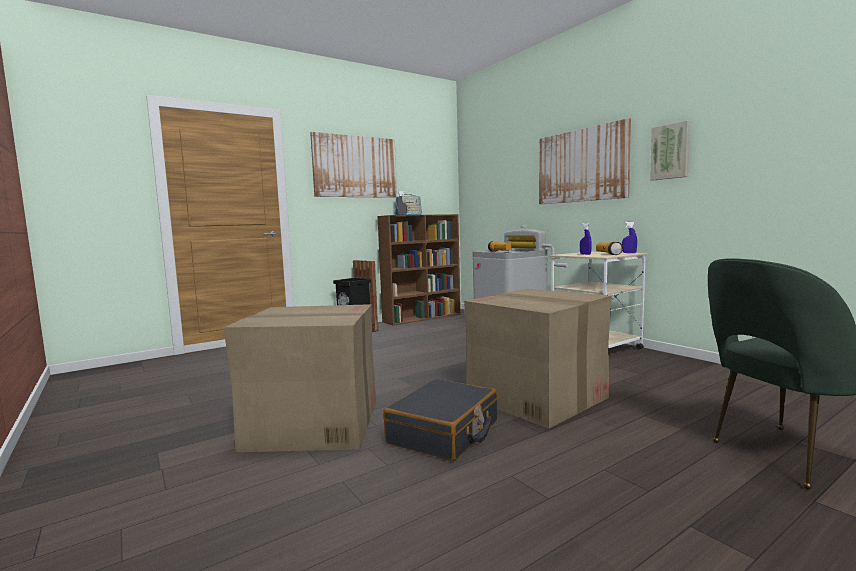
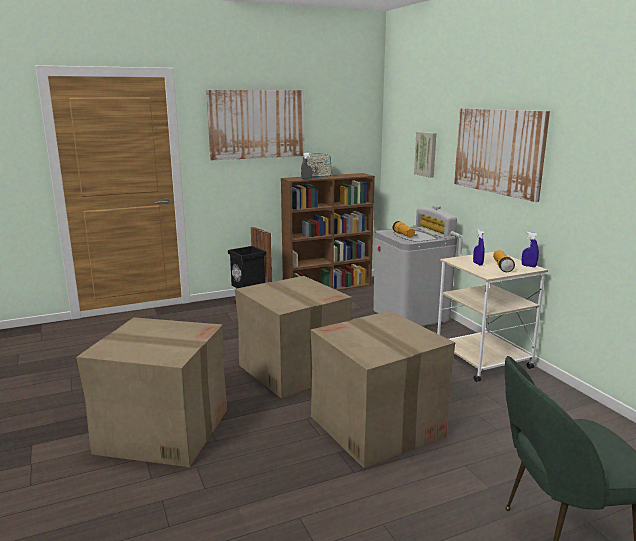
camera: 10 degrees right, 10 degrees up
(425, 368) = (293, 369): none -> cardboard box
(444, 432) = (268, 458): black suitcase -> none
(670, 151) = (583, 162): picture -> picture (426, 154)

